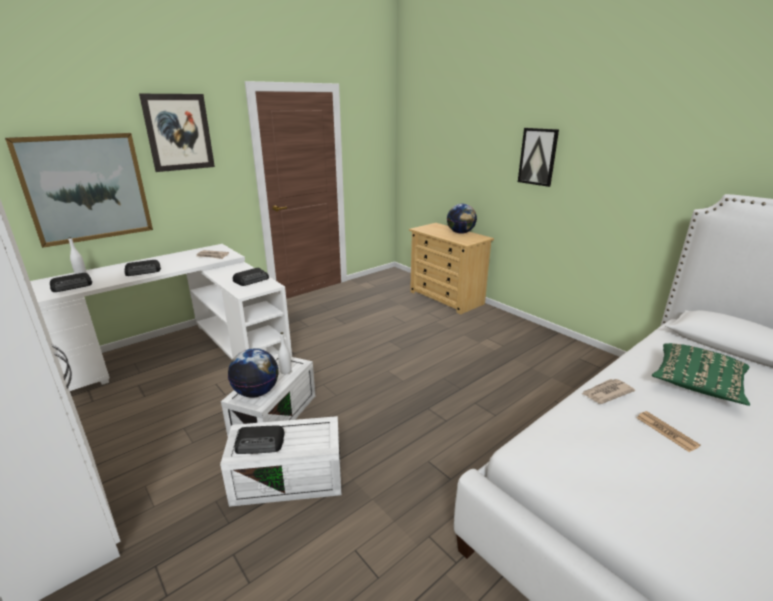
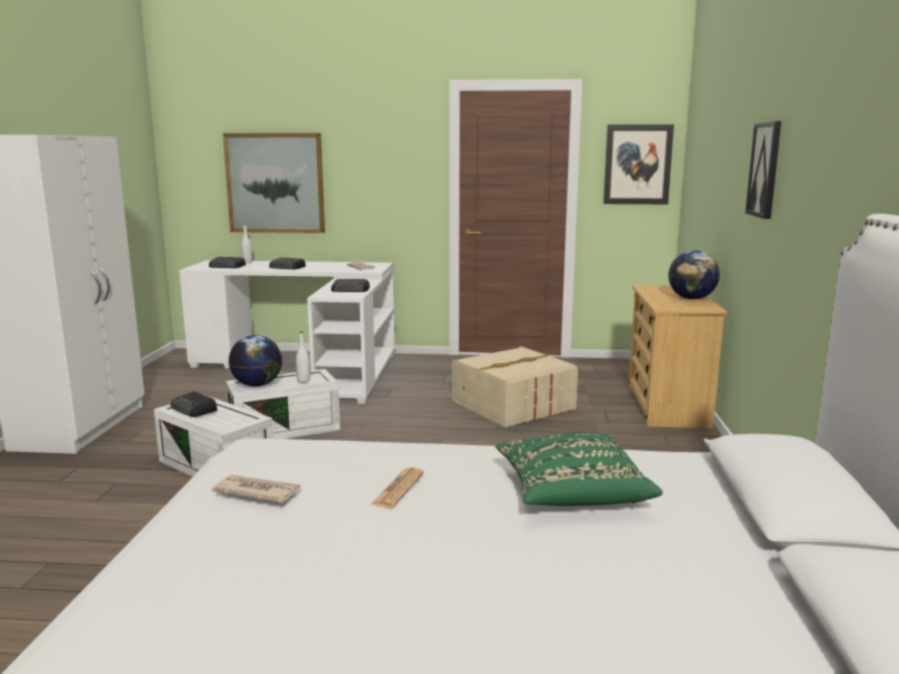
camera: 45 degrees right, 10 degrees down
(178, 132) = (367, 134): picture -> picture (637, 164)
(380, 328) = (513, 405): none -> beige storage box
(606, 393) = (438, 452): newspaper -> newspaper (257, 492)

